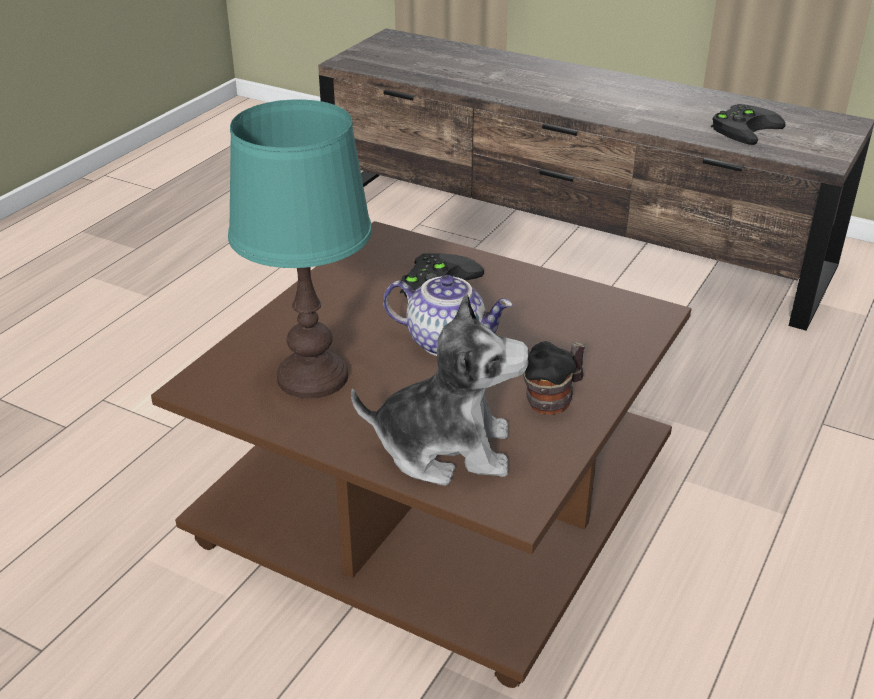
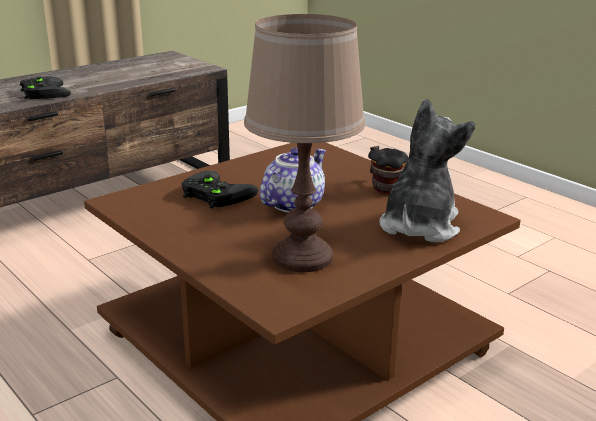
camera: 70 degrees left, 10 degrees down
(314, 377) = (302, 257): turquoise table lamp -> brown table lamp
(744, 127) = (139, 72): black game controller -> black game controller (42, 92)

